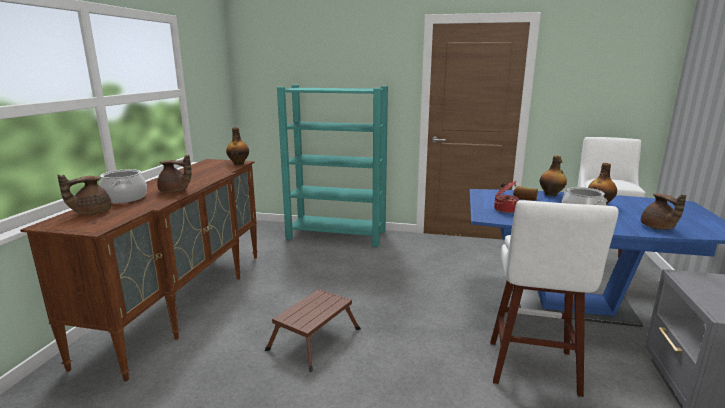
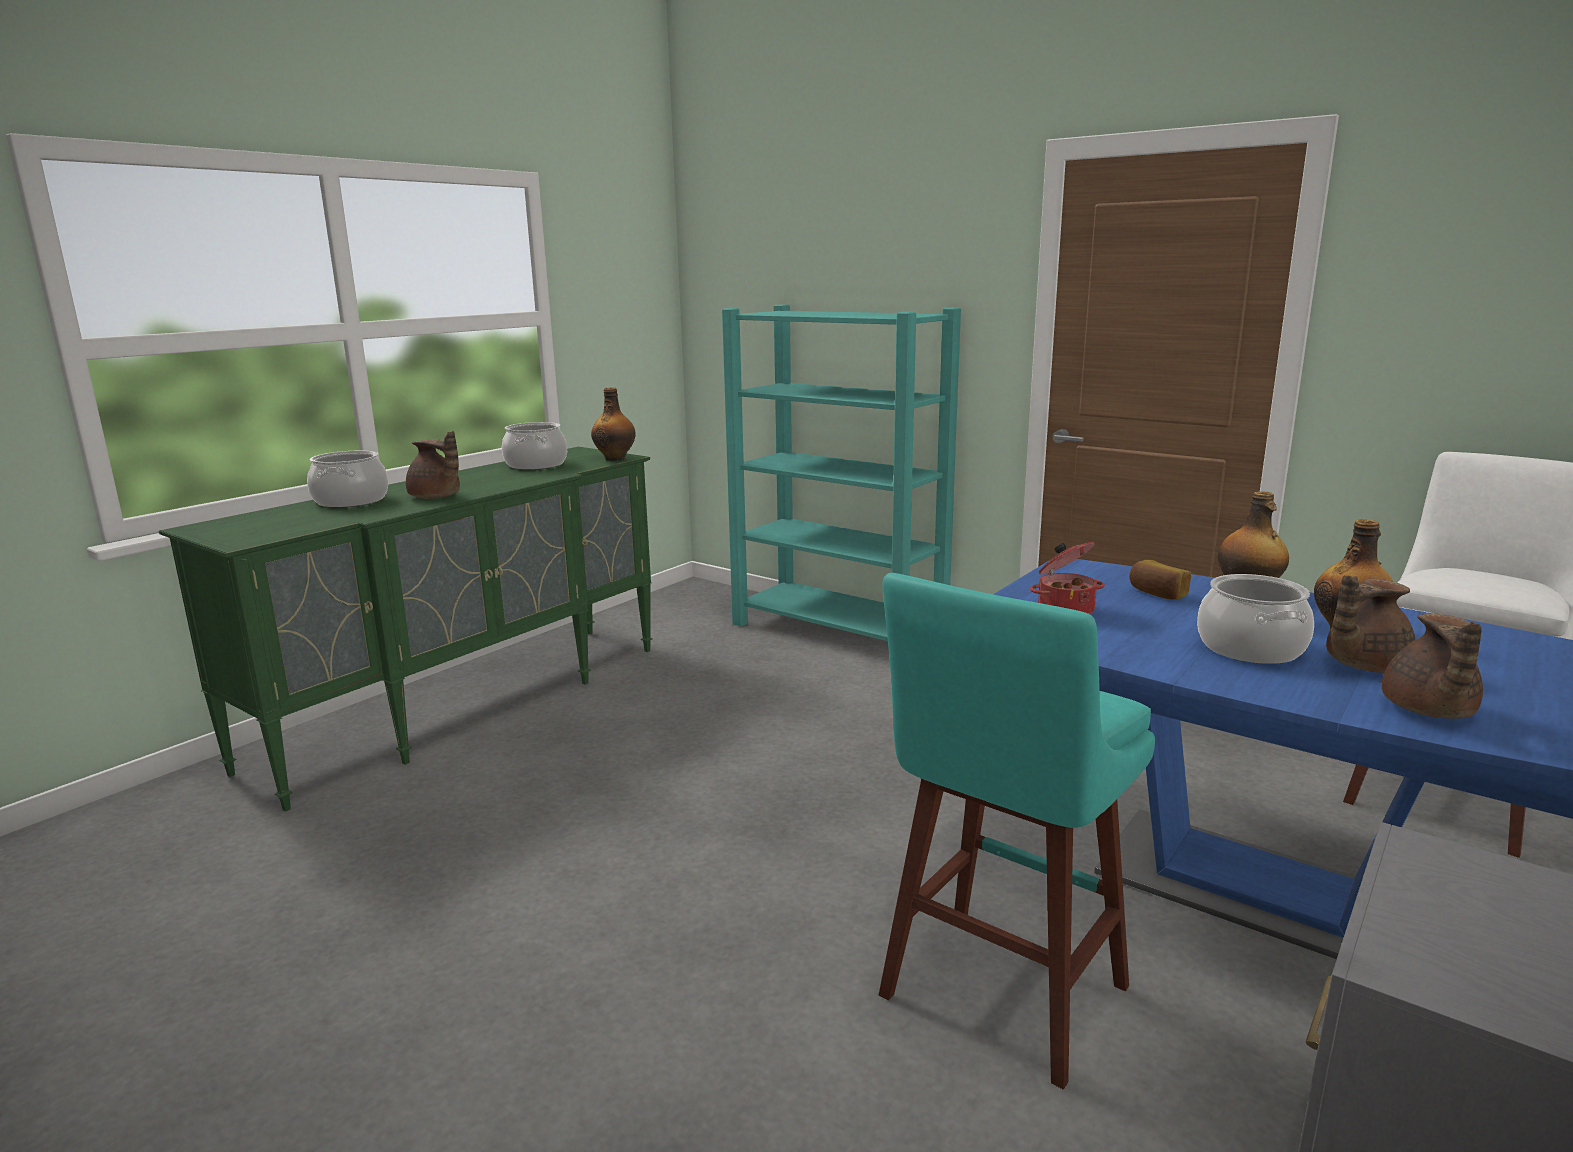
camera: 25 degrees right, 0 degrees up
(91, 212) = (274, 517): brown teapot -> brown teapot (1362, 665)
(184, 301) = (469, 705): brown cabinet -> green cabinet
(201, 169) = (536, 465): none -> cooking pot
(315, 338) = (616, 817): brown step ladder -> none
(532, 369) = (997, 996): white stool -> turquoise stool

